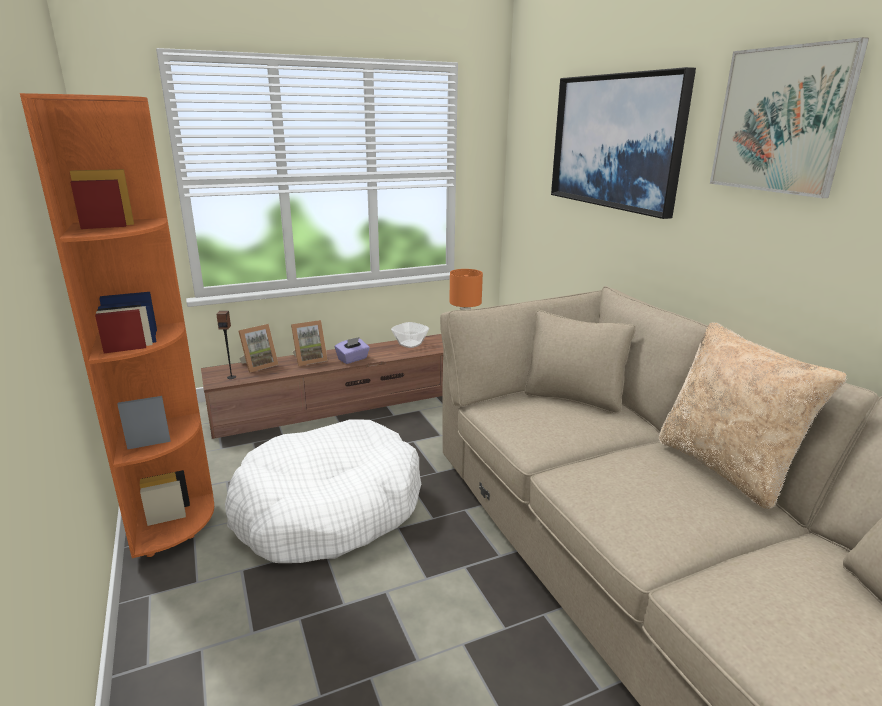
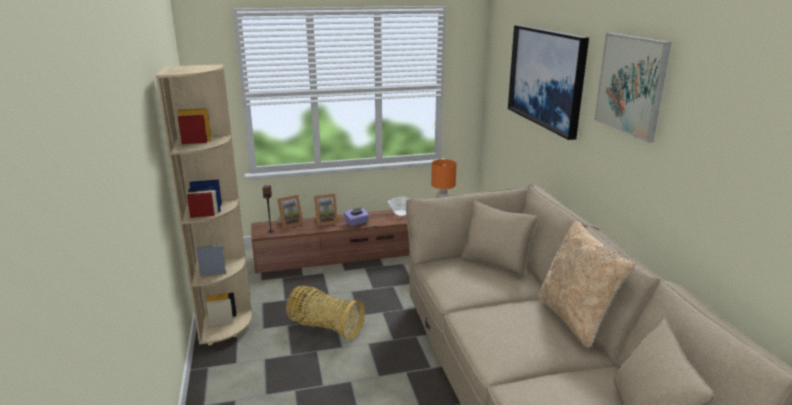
camera: 10 degrees right, 0 degrees up
(174, 531) = (225, 331): orange bookcase -> beige bookcase
(328, 509) = (324, 327): white dog bed -> basket

